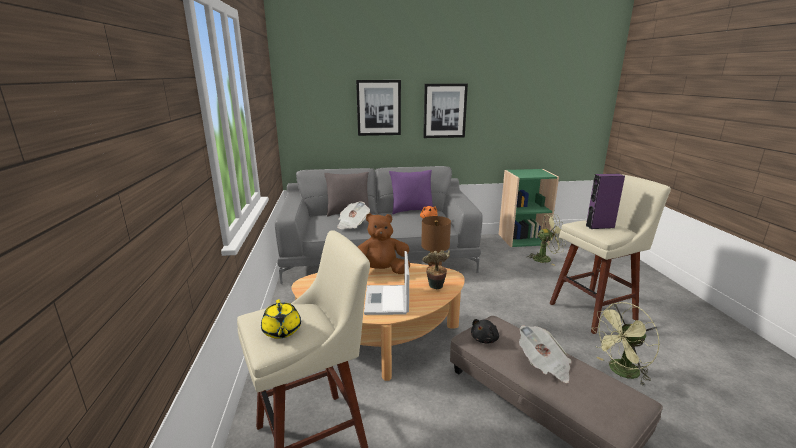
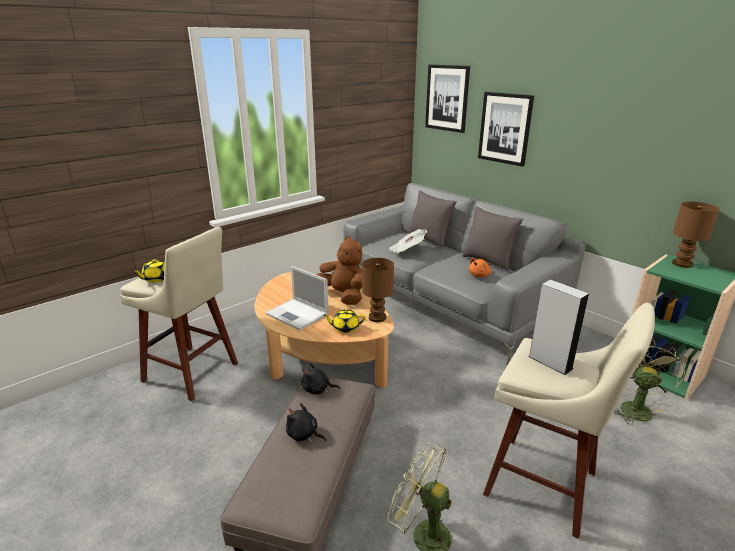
camera: 55 degrees right, 5 degrees up
(387, 300) = (298, 314): laptop -> laptop turned 105 degrees counterclockwise
(411, 210) = (488, 261): purple pillow -> grey pillow
(436, 287) = (345, 328): potted plant -> yellow teapot
(444, 111) = (585, 144): picture -> picture (447, 98)
(520, 171) = (682, 264): none -> brown table lamp
(544, 365) = (304, 435): newspaper -> black plush toy
(545, 259) = (633, 407): green fan -> green fan turned 120 degrees counterclockwise
(600, 226) = (550, 362): purple speaker -> grey speaker

